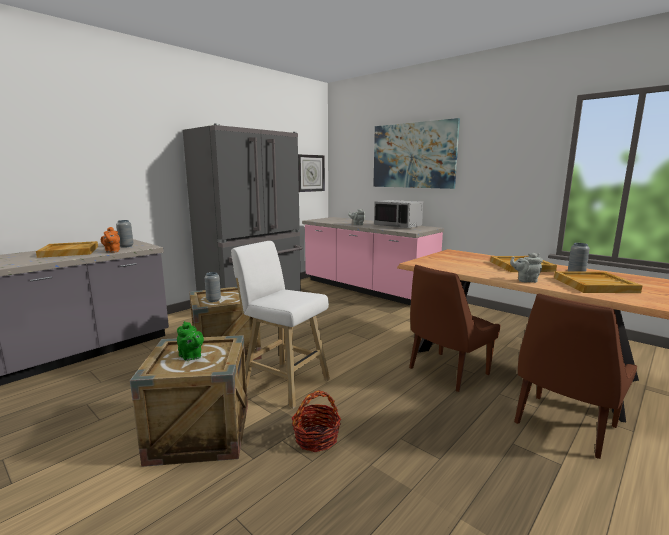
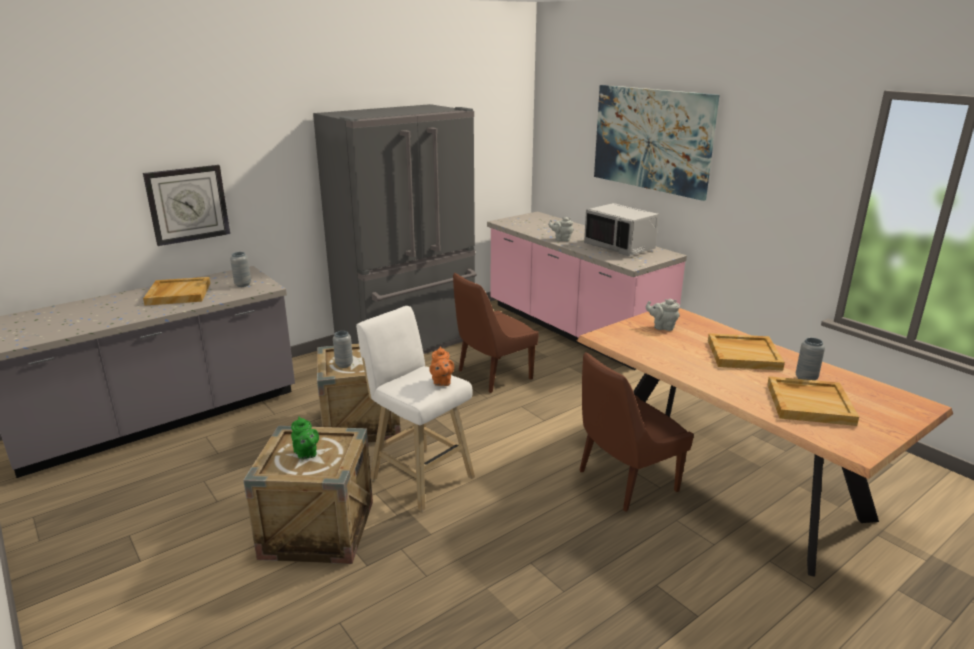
camera: 10 degrees right, 10 degrees up
(112, 251) = (226, 296): orange teapot -> orange teapot (441, 382)
(310, 173) = (503, 147): wall clock -> wall clock (187, 204)
(316, 438) = (438, 551): basket -> none
(525, 280) = (723, 387): grey teapot -> grey teapot (662, 327)
(563, 426) = (730, 572): brown chair -> brown chair (492, 375)

